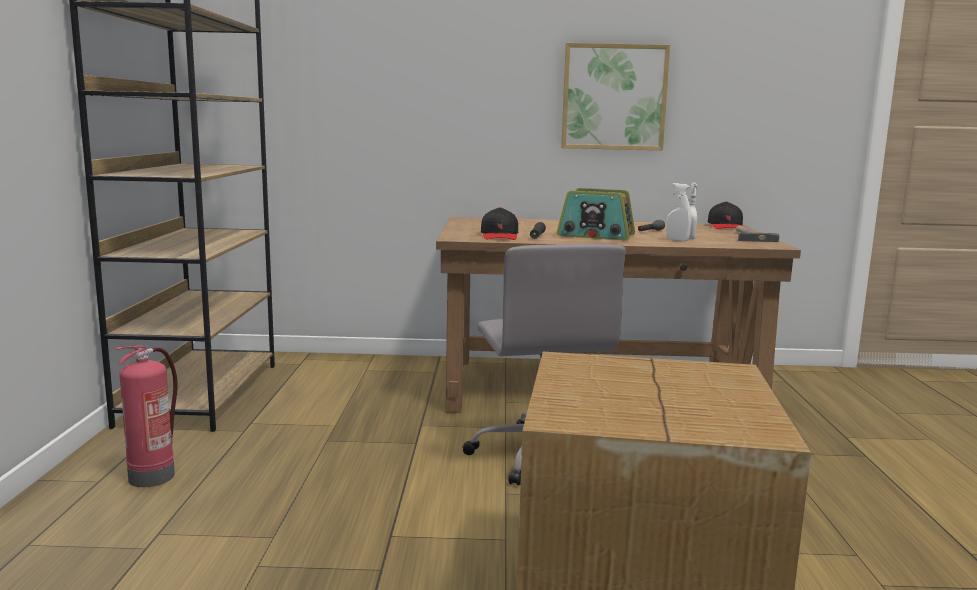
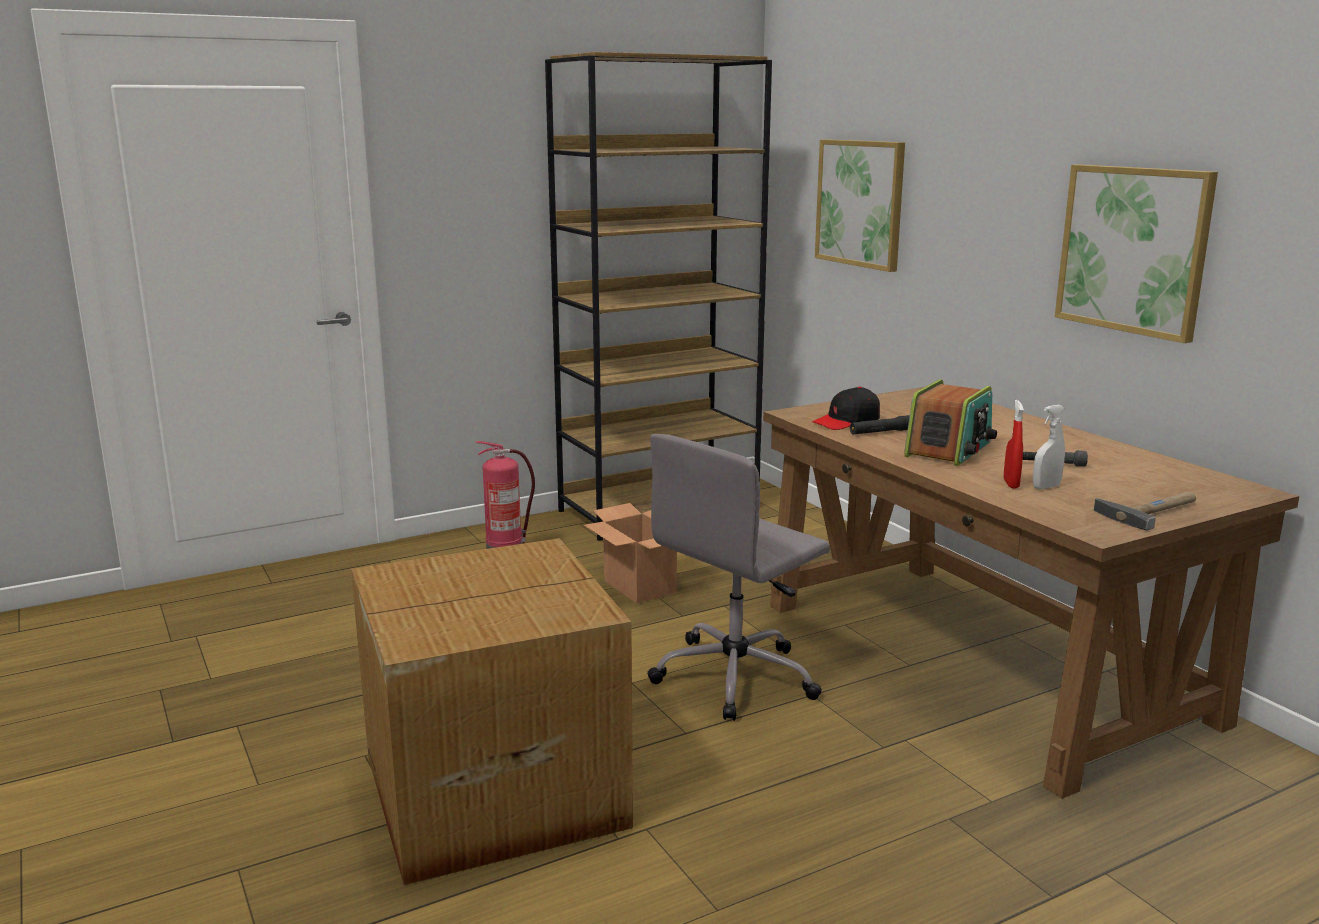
camera: 60 degrees right, 5 degrees up
(338, 442) = (640, 587): none -> cardboard box
(341, 81) = (860, 203): none -> picture
(595, 235) = (949, 449): radio -> radio turned 135 degrees counterclockwise
(677, 240) = (1011, 484): white spray bottle -> red spray bottle
(726, 226) = (1231, 490): black cap -> none

